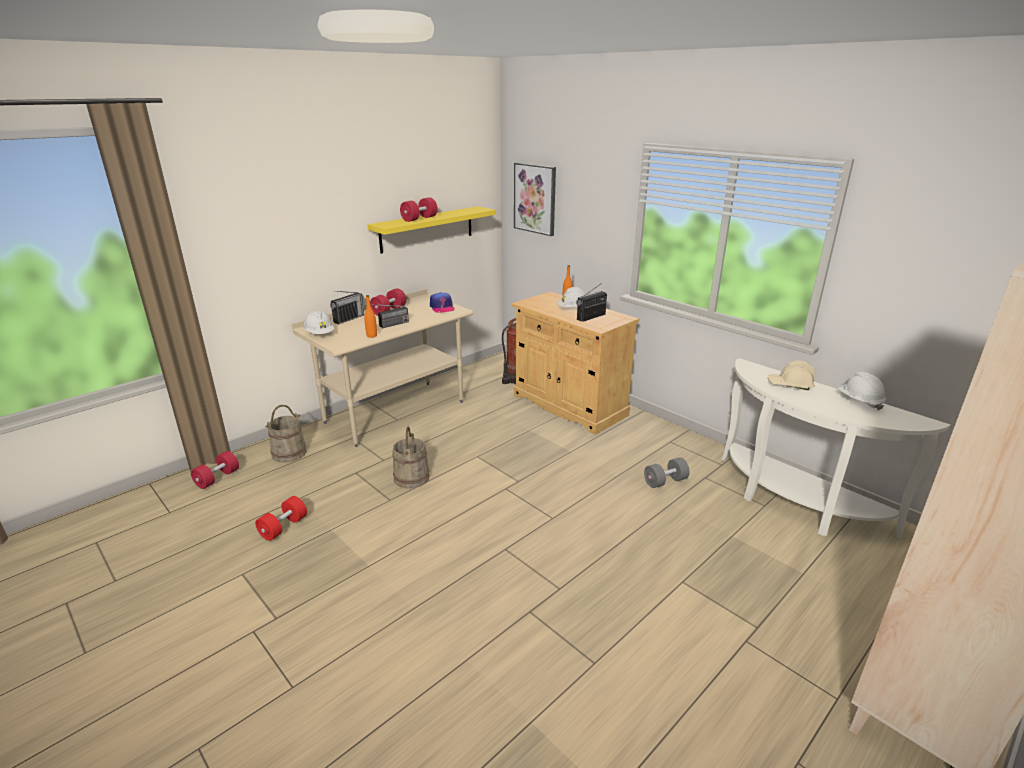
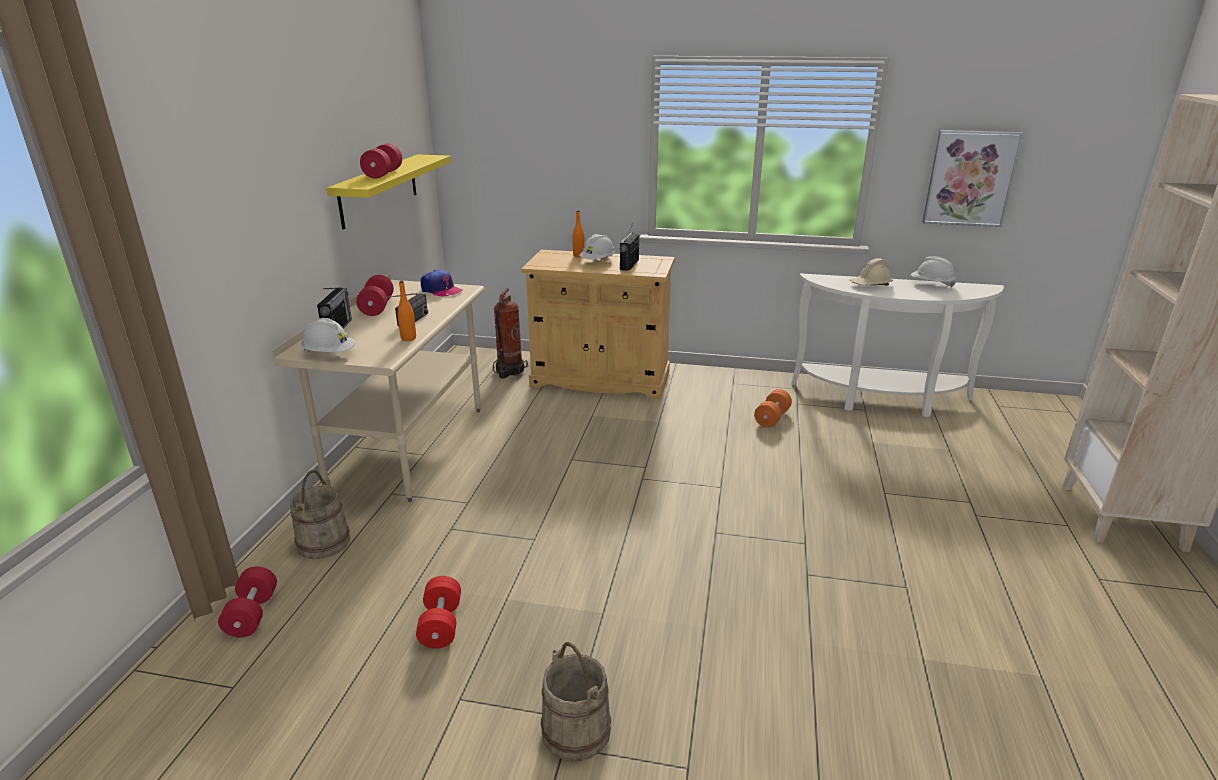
camera: 35 degrees left, 0 degrees up
(411, 477) = (527, 507): beige bucket -> beige bucket (575, 730)
(535, 198) = (493, 137): picture -> picture (970, 178)
(665, 481) = (772, 418): grey dumbbell -> orange dumbbell

